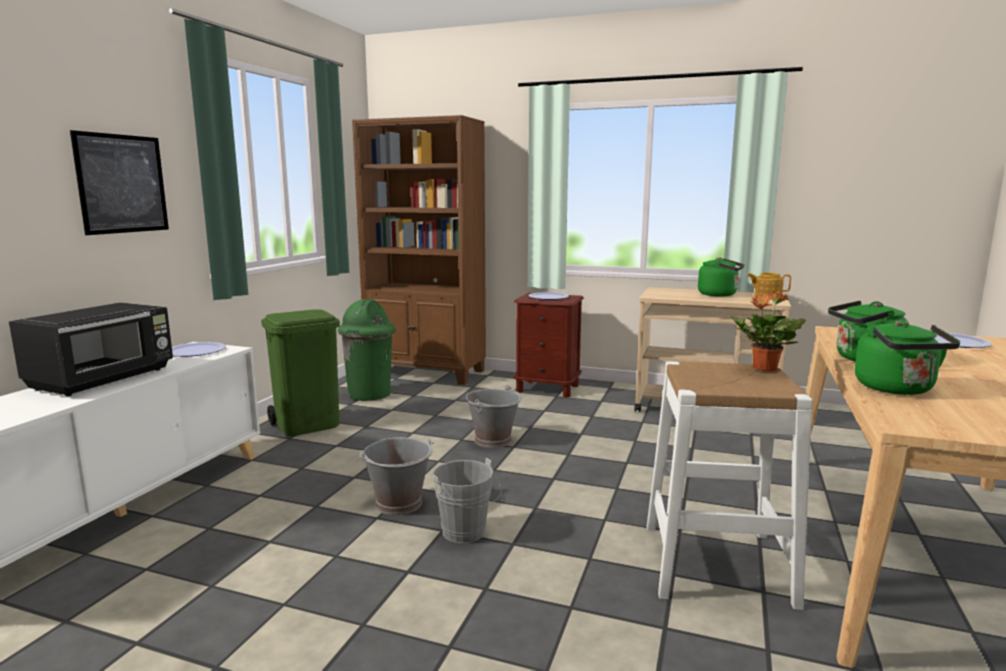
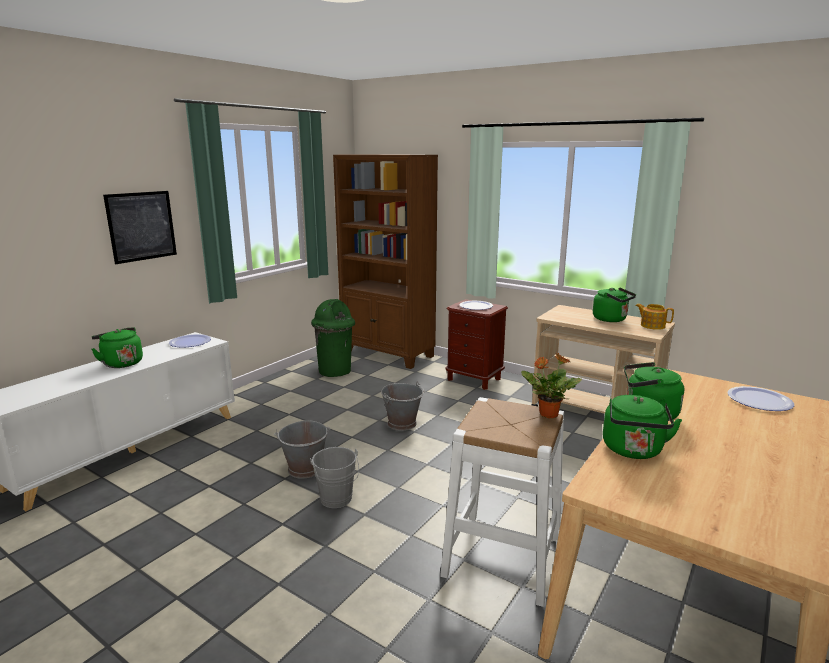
camera: 15 degrees right, 5 degrees up
(104, 379) = (121, 363): black microwave -> green kettle
(308, 425) = (279, 393): green trash can -> none

